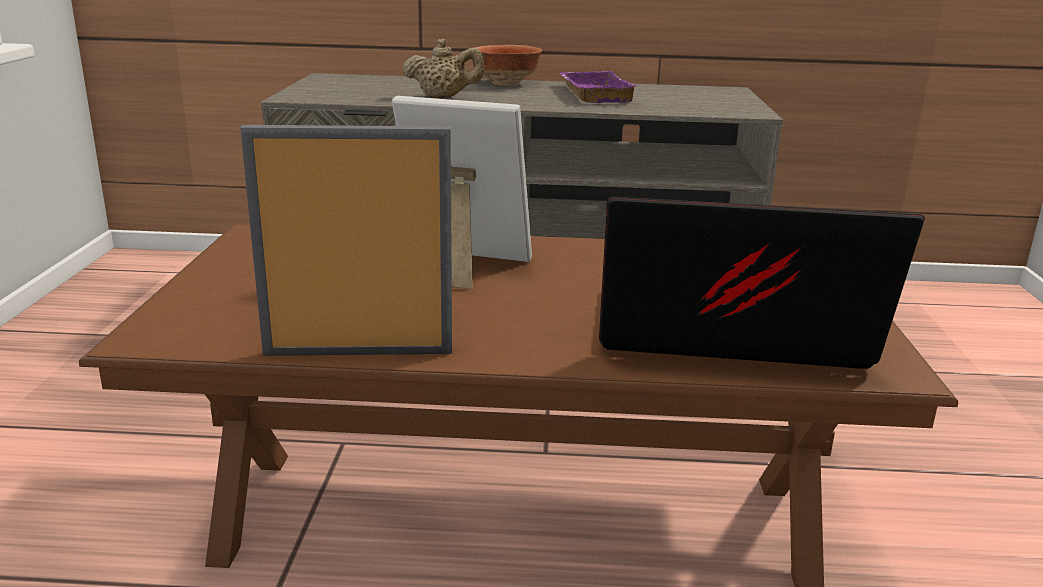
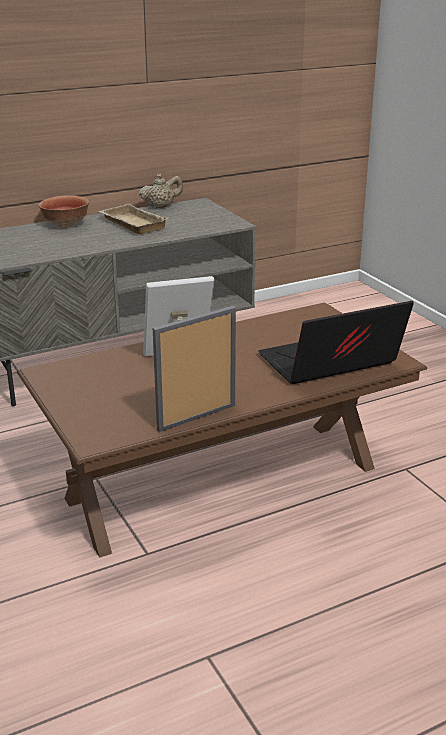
camera: 30 degrees left, 5 degrees up
(444, 97) = (51, 248): beige teapot -> beige teapot (161, 207)
(592, 94) = (131, 224): purple tray -> beige tray

